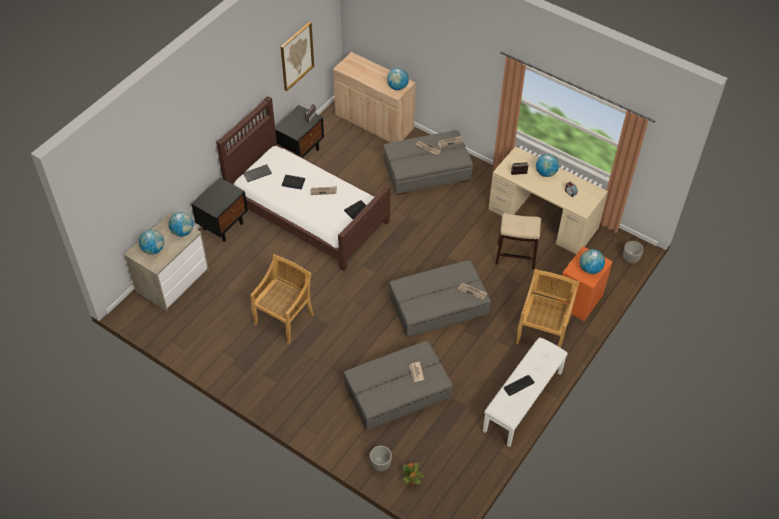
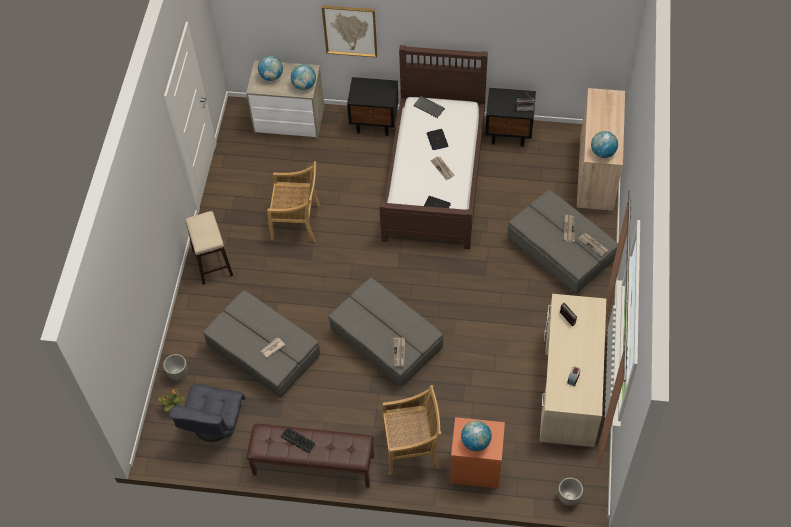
camera: 65 degrees right, 5 degrees up
(296, 56) = (547, 43): picture -> picture (350, 30)
(444, 458) = (212, 423): none -> grey armchair
(515, 256) = (498, 381): stool -> stool (212, 262)
(523, 401) = (313, 465): white bench -> brown bench
(546, 173) = (586, 343): globe -> none

